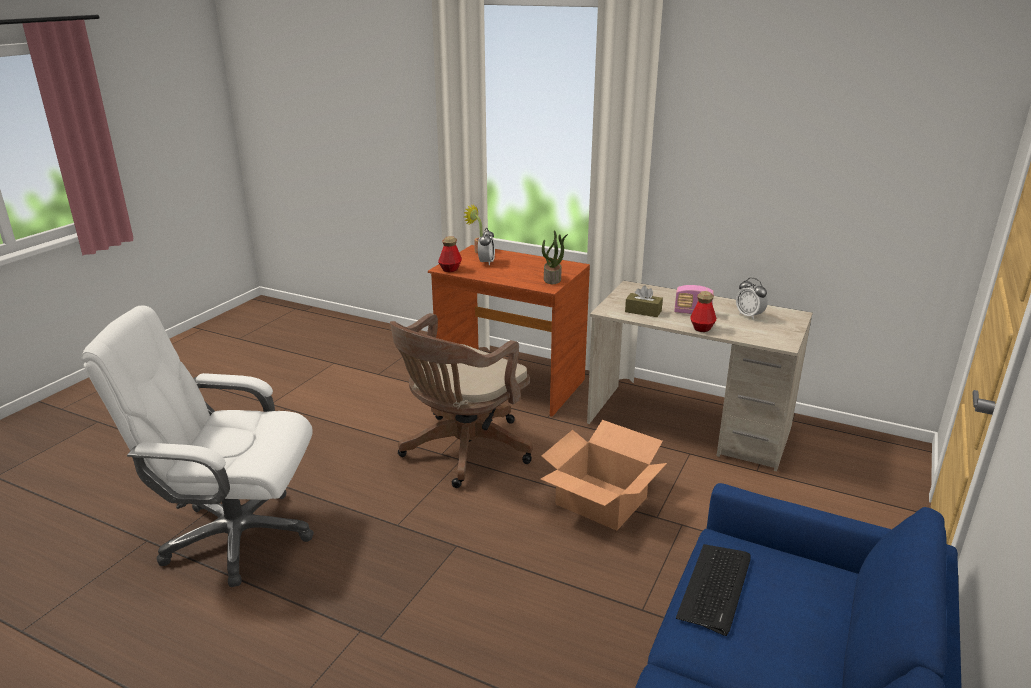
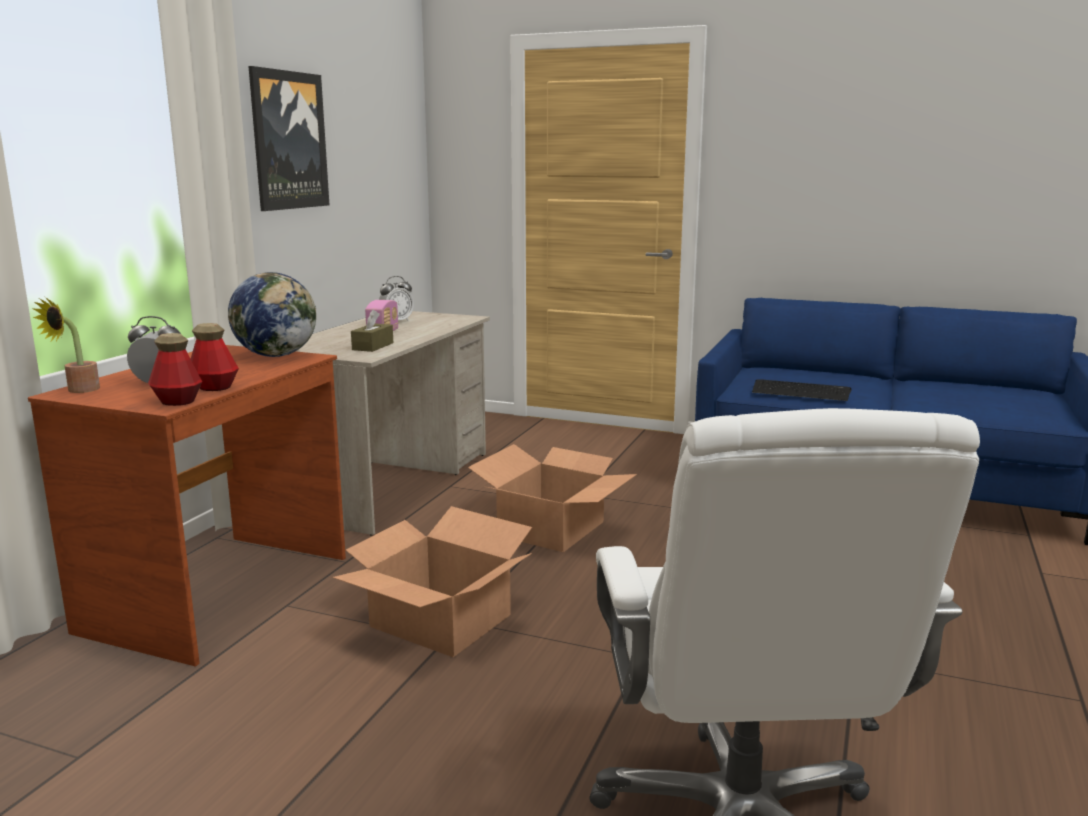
camera: 95 degrees left, 10 degrees down
(462, 452) = (440, 621): brown office chair -> cardboard box
(552, 279) = (276, 355): potted plant -> globe
(702, 328) = (428, 333): bottle -> bottle (215, 387)
(738, 145) = (288, 140): none -> picture

